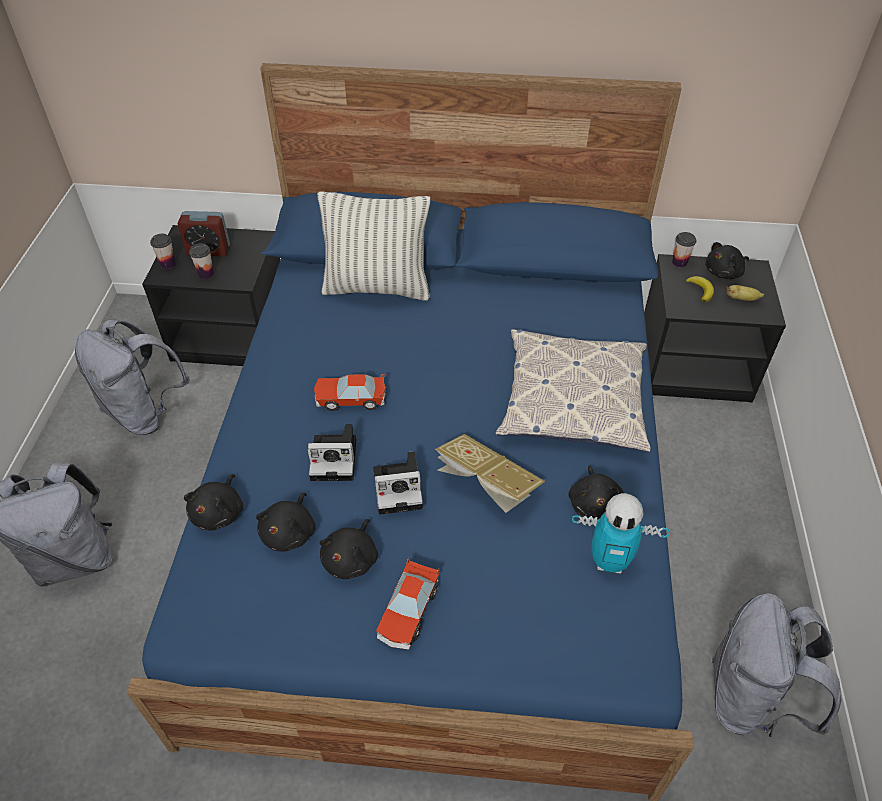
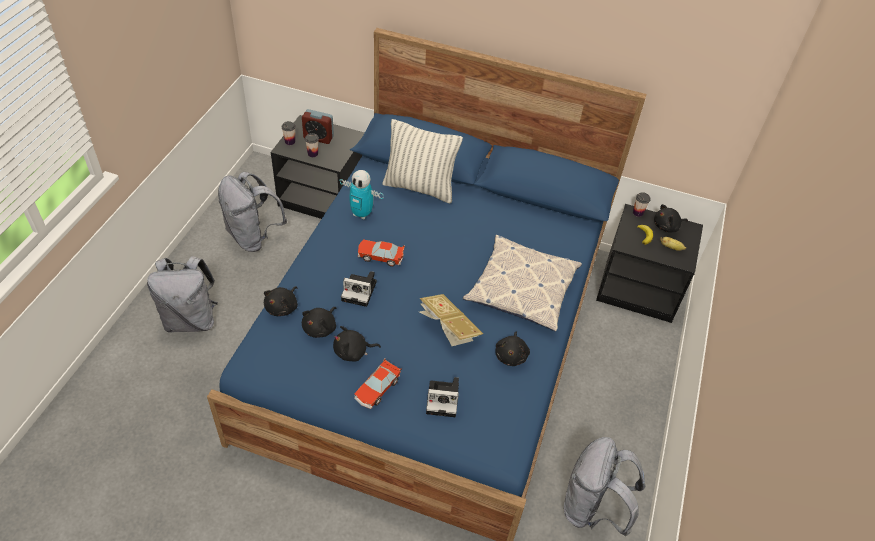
camera: 10 degrees right, 0 degrees up
(352, 559) = (353, 352): black plush toy -> black plush toy turned 45 degrees clockwise
(400, 488) = (394, 318): camera -> camera (444, 399)
(609, 561) = (508, 390): toy robot -> toy robot (361, 214)

